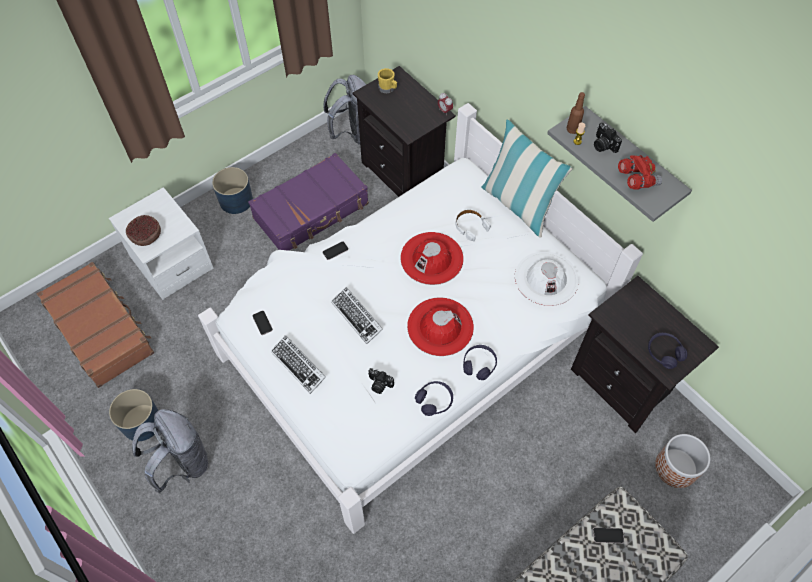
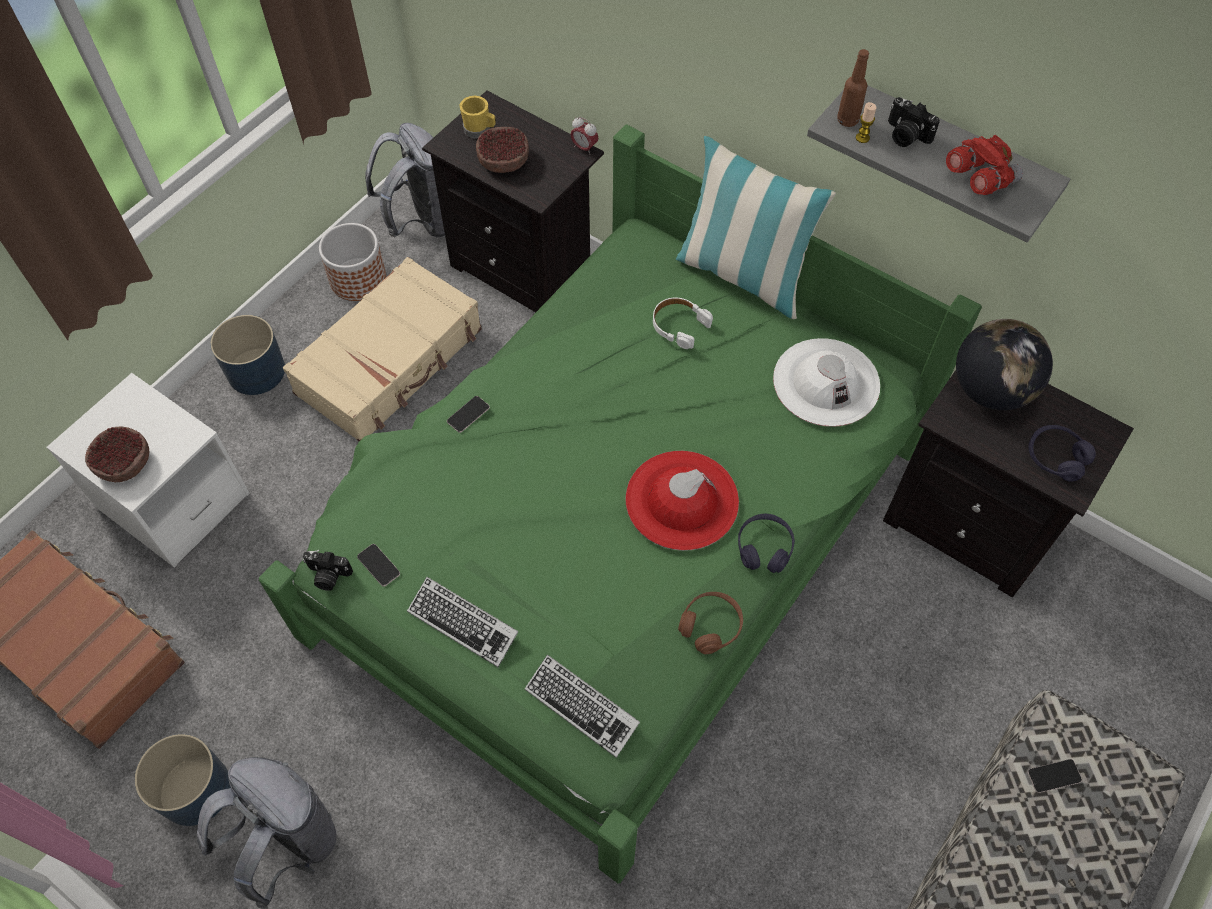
camera: 15 degrees left, 0 degrees up
(312, 211) = (391, 362): purple suitcase -> beige suitcase
(357, 317) = (538, 517): keyboard -> keyboard (582, 707)
(379, 385) = (611, 622): camera -> camera (328, 576)
(396, 109) = (504, 160): none -> bowl
(410, 342) = (616, 538): white bed -> green bed
(432, 258) = (633, 391): red hat -> none
(434, 400) = (710, 626): purple headphones -> brown headphones
(638, 304) = (990, 390): none -> globe
(676, 467) = (1091, 635): planter -> planter (358, 279)

